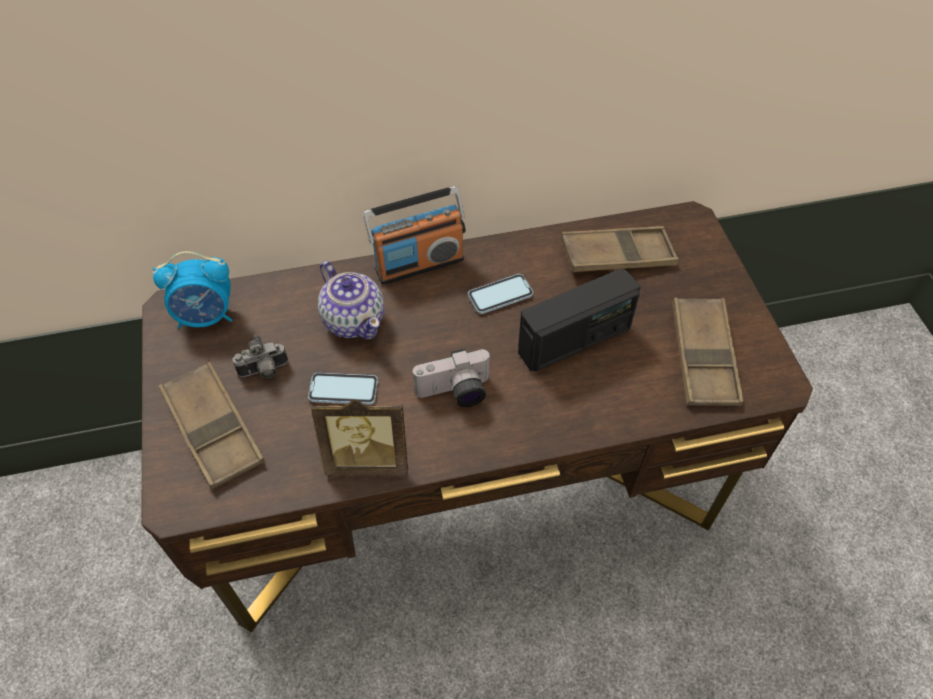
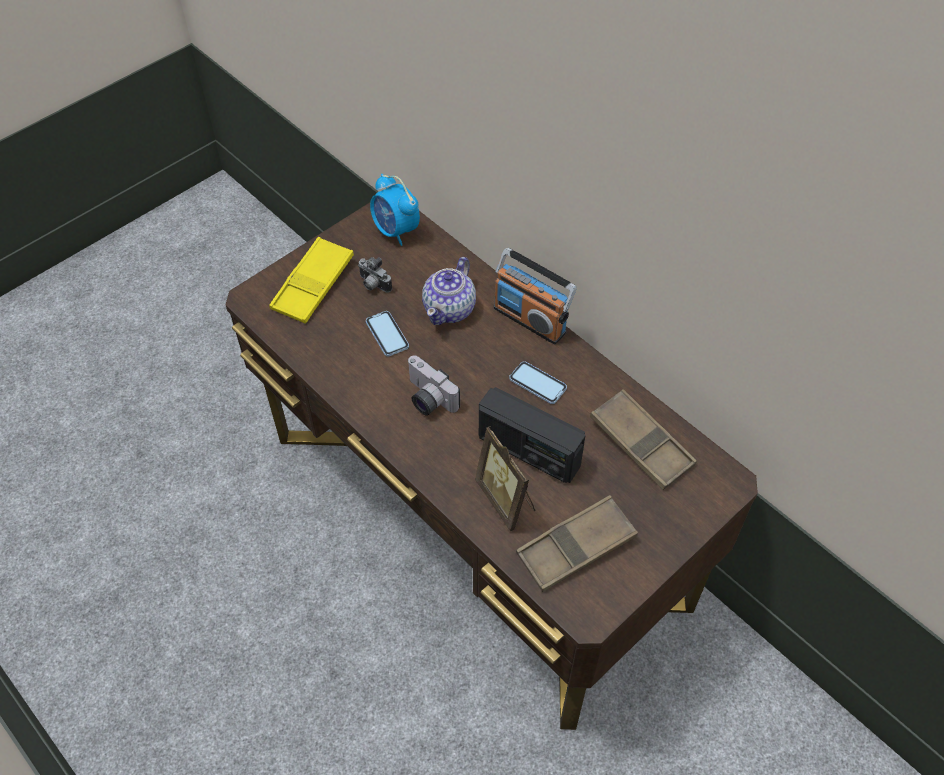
camera: 60 degrees right, 0 degrees up
(213, 429) = (313, 285): brown tray -> yellow tray
(368, 459) = (342, 376): picture frame -> picture frame (506, 499)

